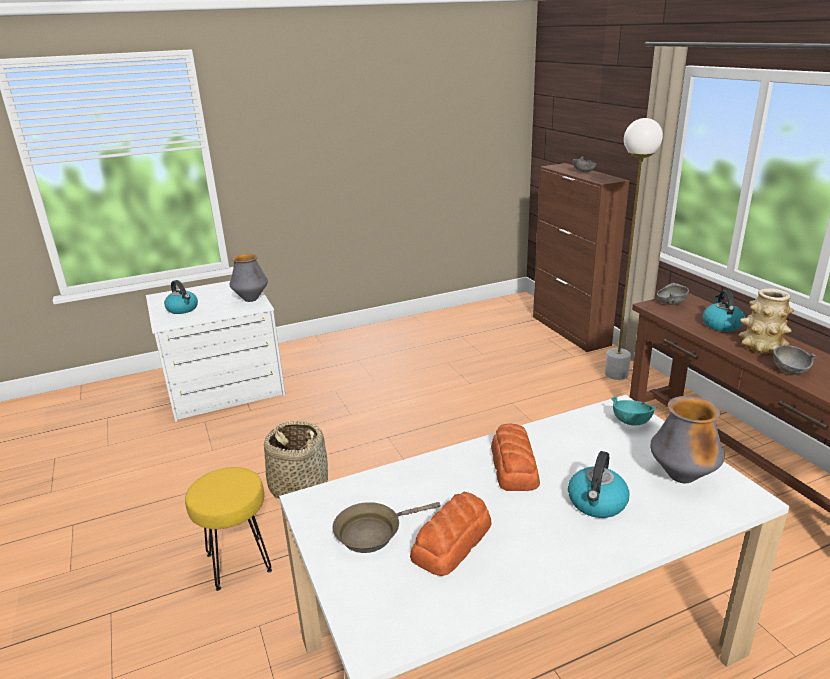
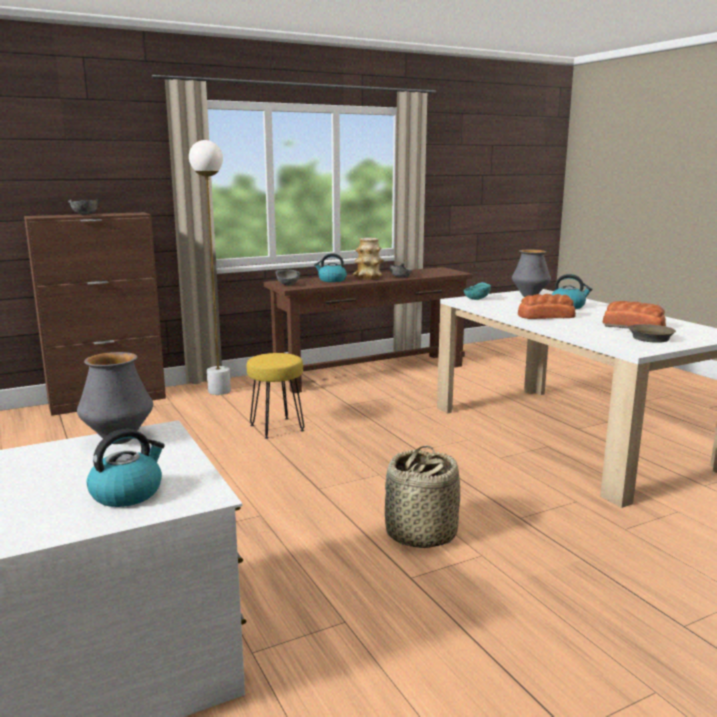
camera: 95 degrees left, 10 degrees down
(238, 562) = (559, 553): yellow stool -> yellow stool (276, 428)

